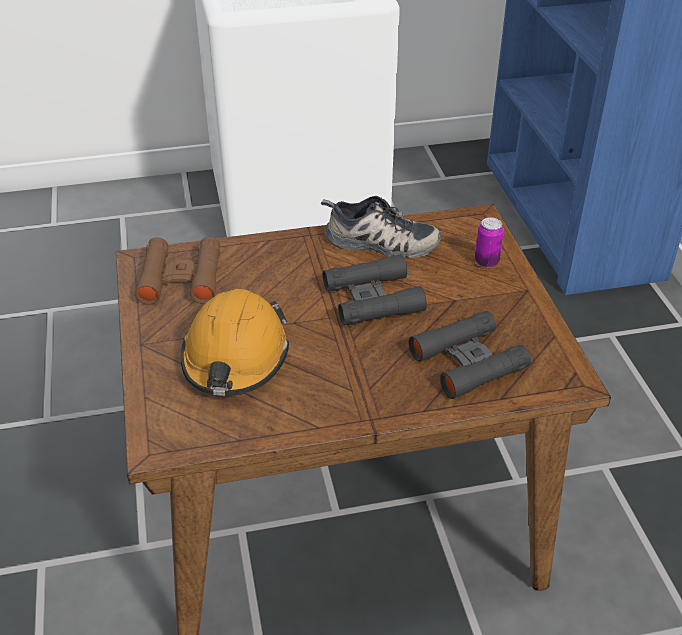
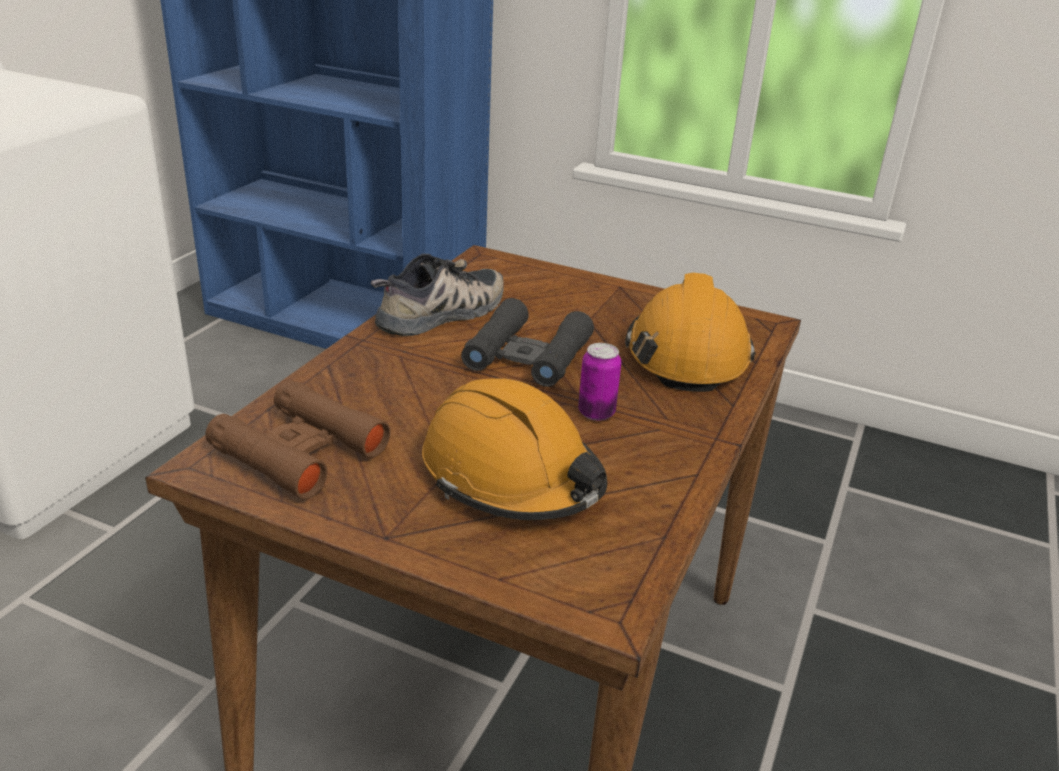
camera: 55 degrees left, 10 degrees down
(468, 362) = (687, 354): black binoculars -> orange hard hat
(486, 262) = (554, 283): can -> can (596, 413)

